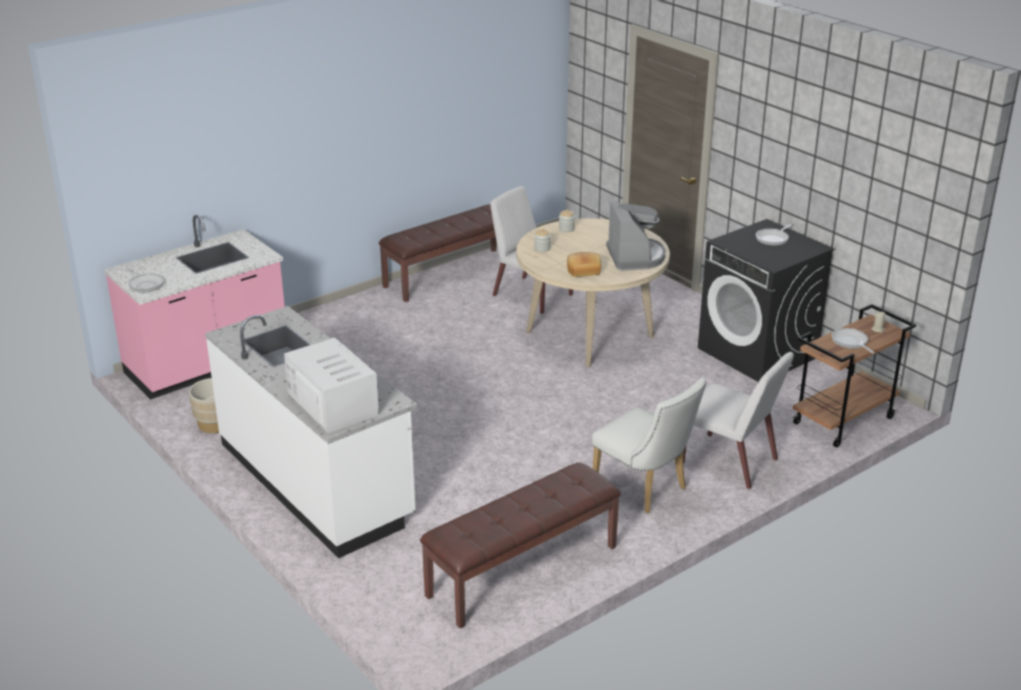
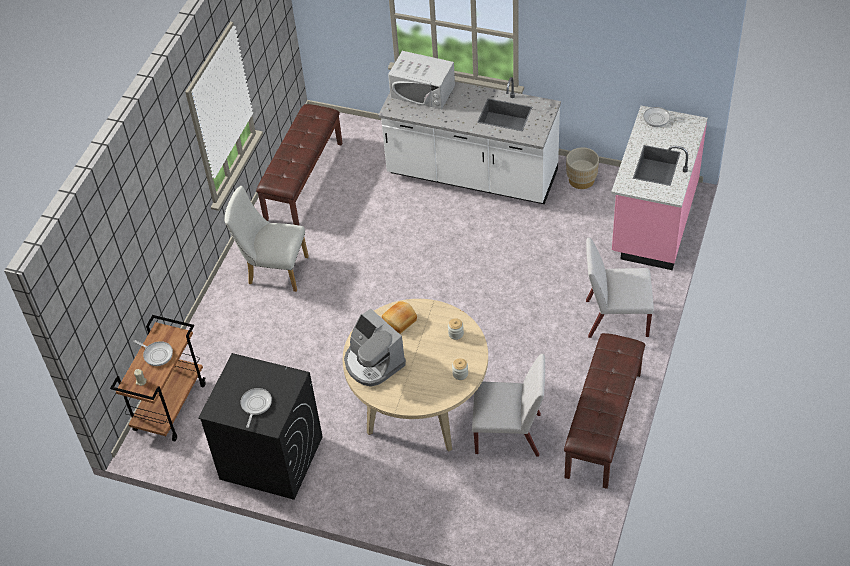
camera: 150 degrees right, 20 degrees up
(730, 462) = (232, 322): white chair -> white chair (615, 318)

